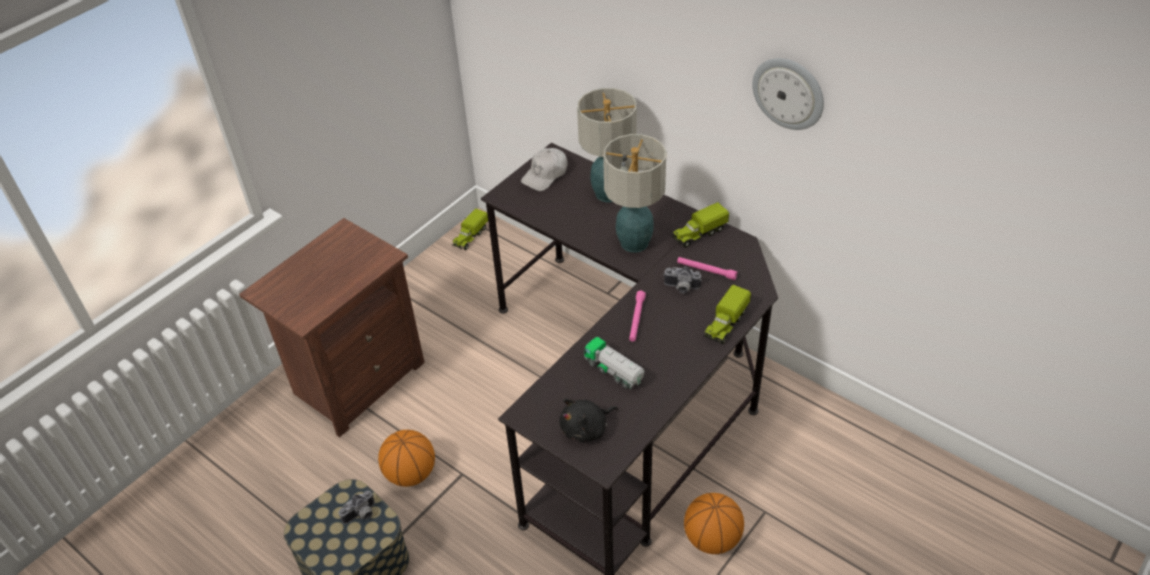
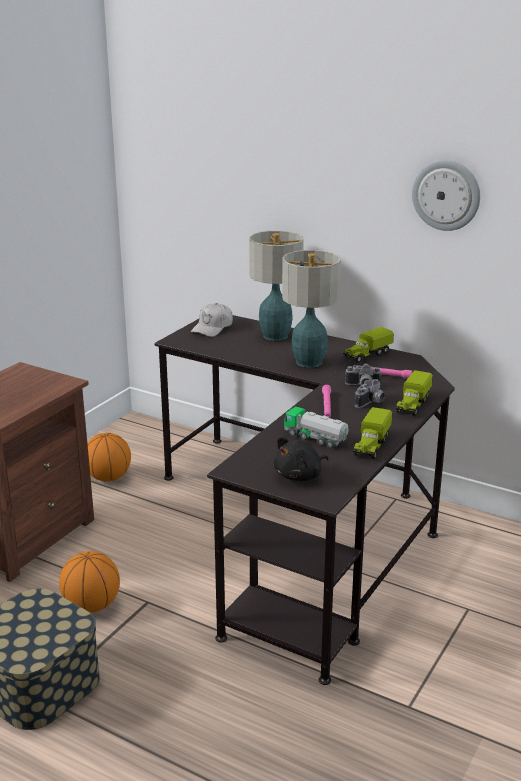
camera: 10 degrees left, 20 degrees down
(361, 515) = (50, 616): camera -> camera (371, 403)
(470, 237) = (127, 430): toy truck -> toy truck (371, 446)
(712, 539) = (421, 634): basketball -> basketball (108, 477)

